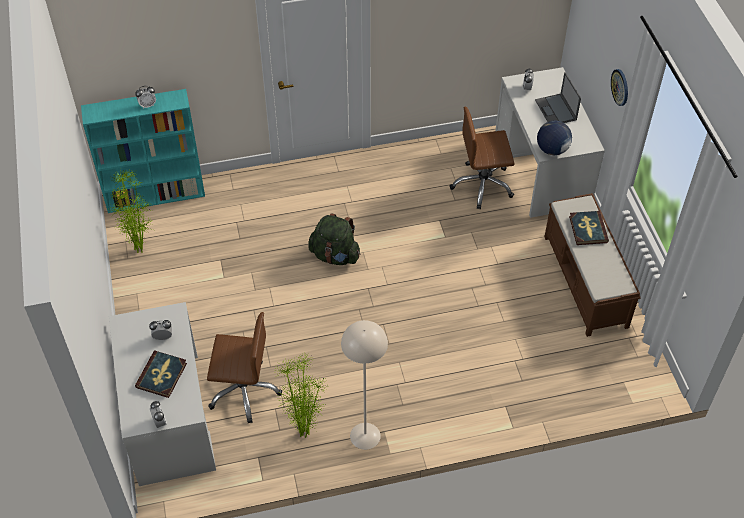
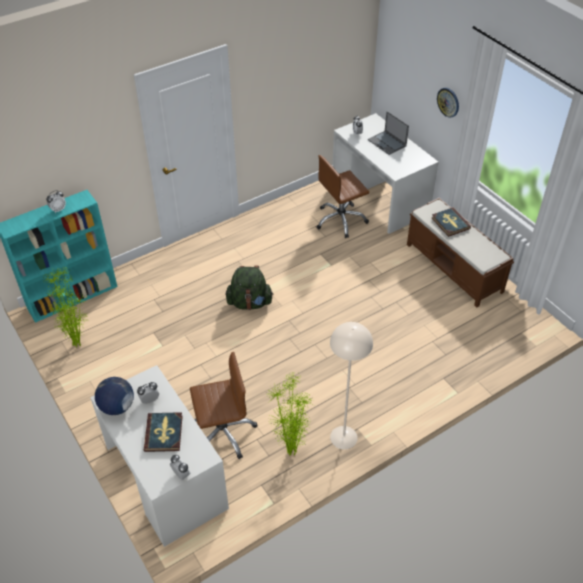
camera: 20 degrees left, 5 degrees down
(552, 150) = (399, 170): globe -> globe (117, 407)

